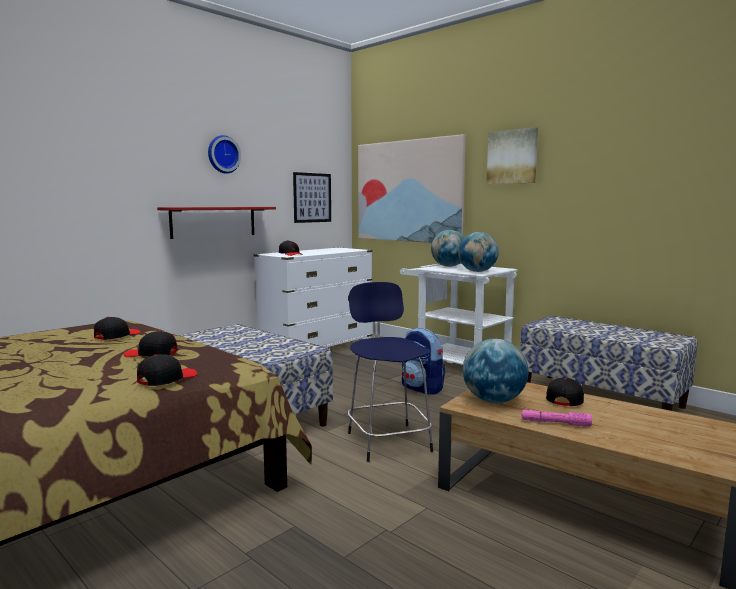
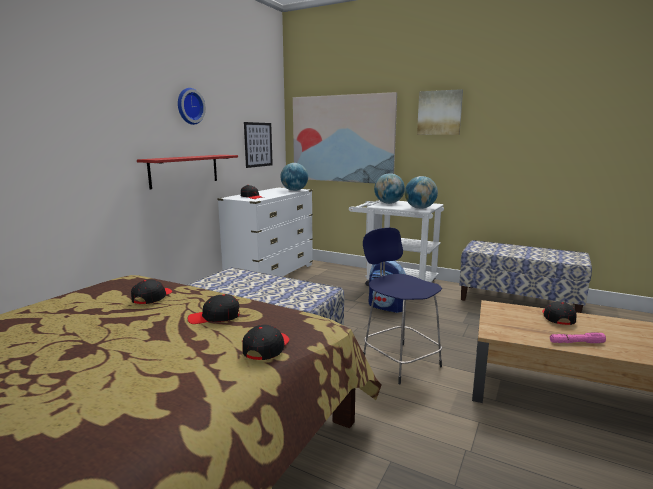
camera: 15 degrees left, 5 degrees up
(493, 401) = (510, 326): globe -> globe (294, 190)

